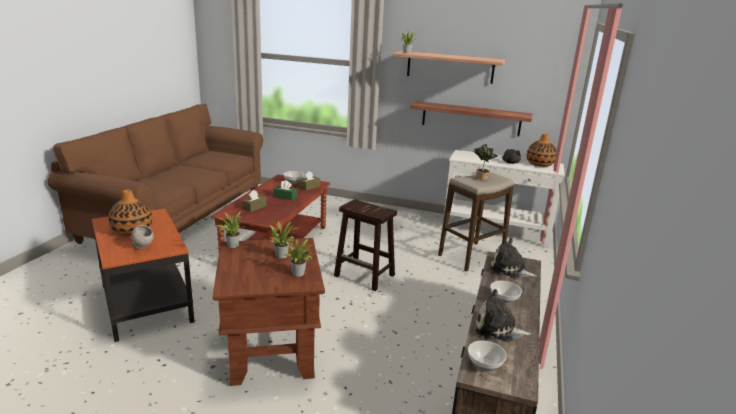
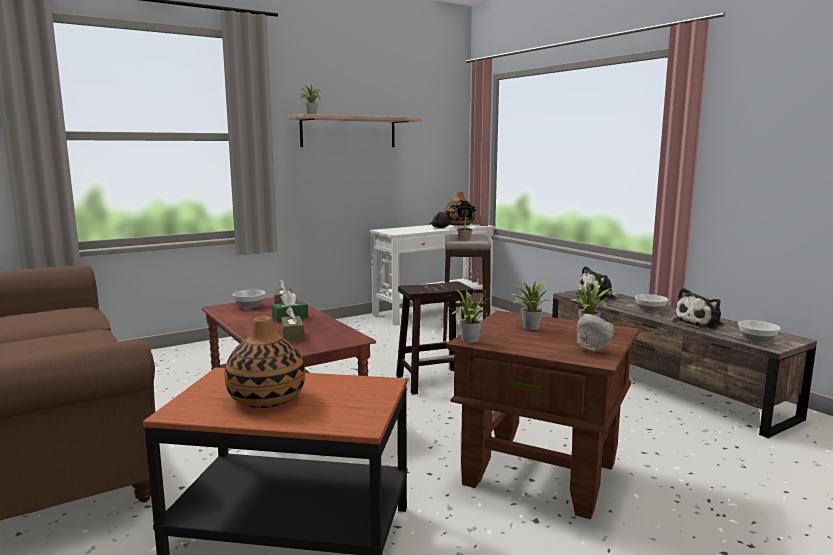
camera: 50 degrees left, 10 degrees down
(143, 247) = (351, 400): grey bowl -> grey bowl (593, 350)
(471, 118) = (378, 190): shelf -> none

